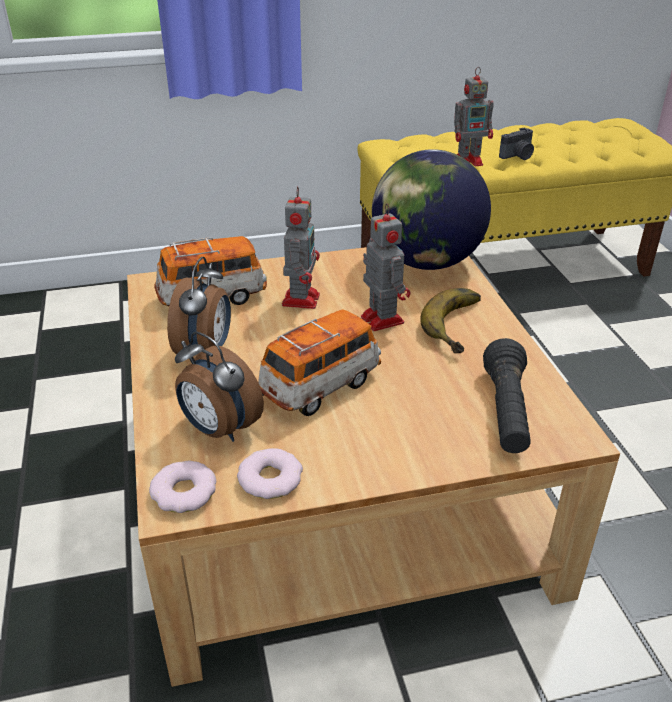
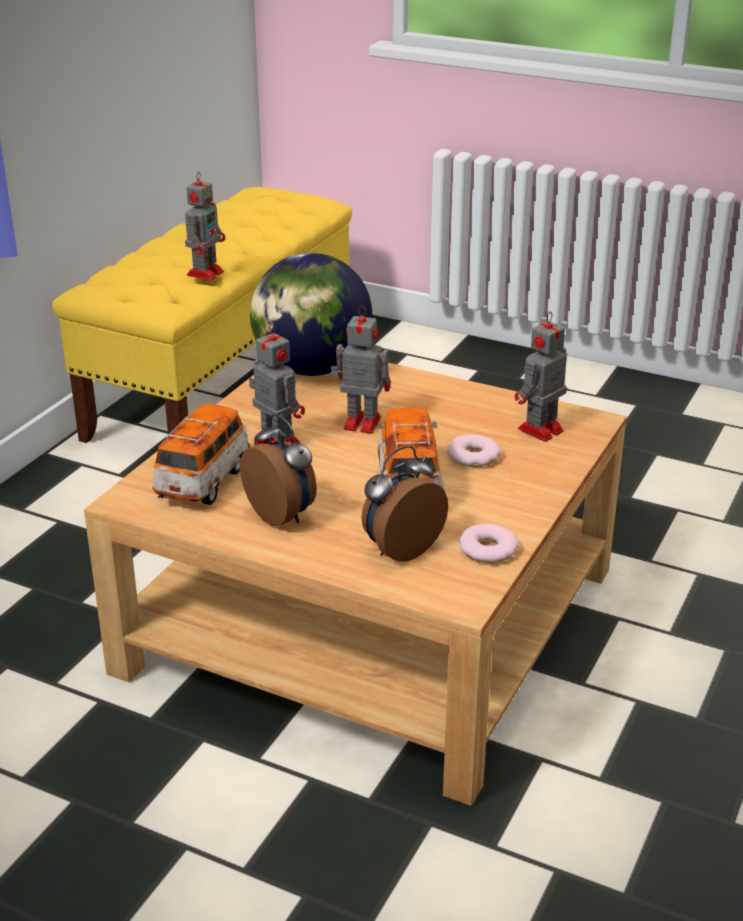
camera: 50 degrees left, 5 degrees down
(184, 492) = (455, 591): donut -> donut (473, 456)
(219, 429) = (400, 548): alarm clock -> alarm clock turned 150 degrees clockwise
(462, 325) = (420, 397): banana -> none
(506, 412) = (539, 431): black flashlight -> toy robot
(518, 156) = (235, 253): camera -> none

